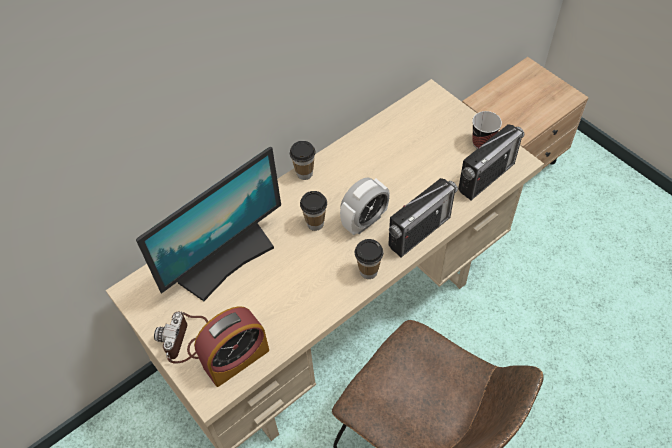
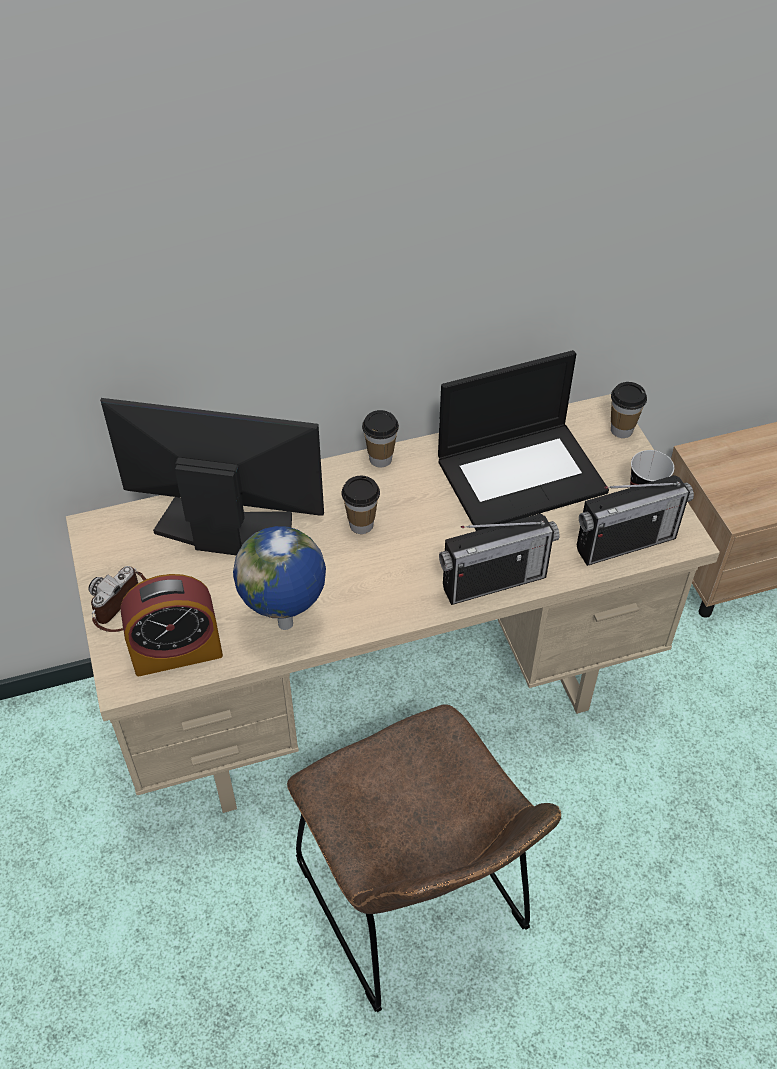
camera: 20 degrees right, 5 degrees down
(225, 260) = (225, 530): monitor -> monitor turned 150 degrees counterclockwise
(301, 311) = (287, 625): none -> globe
(364, 221) = (427, 543): alarm clock -> none
(368, 271) = (399, 607): cup -> cup (621, 430)
(400, 153) = (522, 474): none -> laptop

